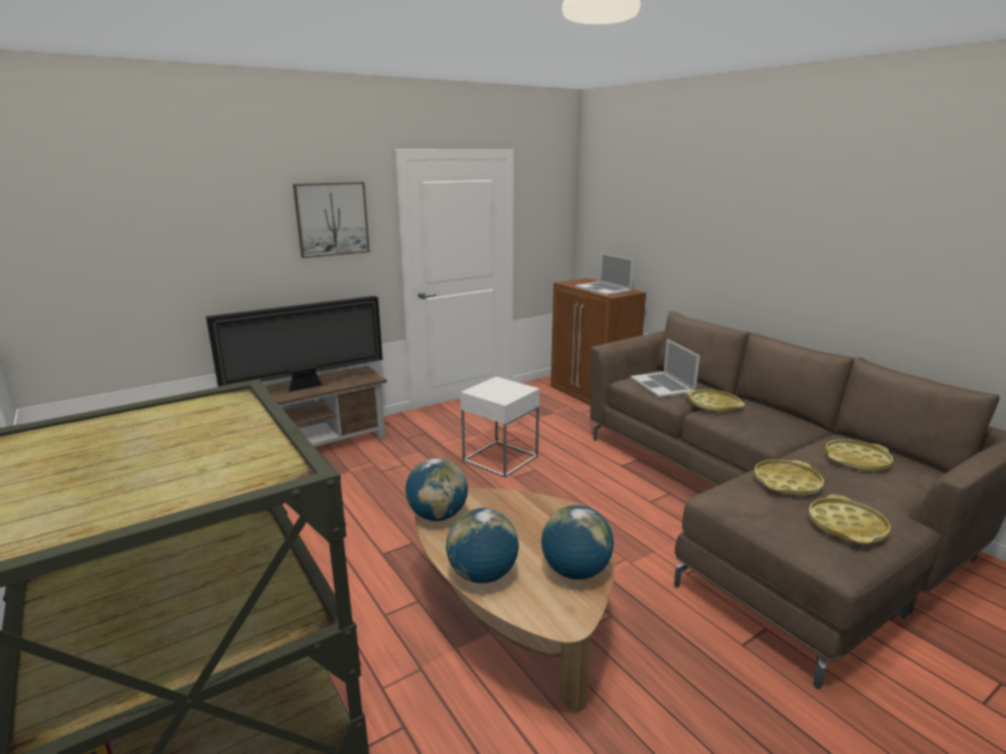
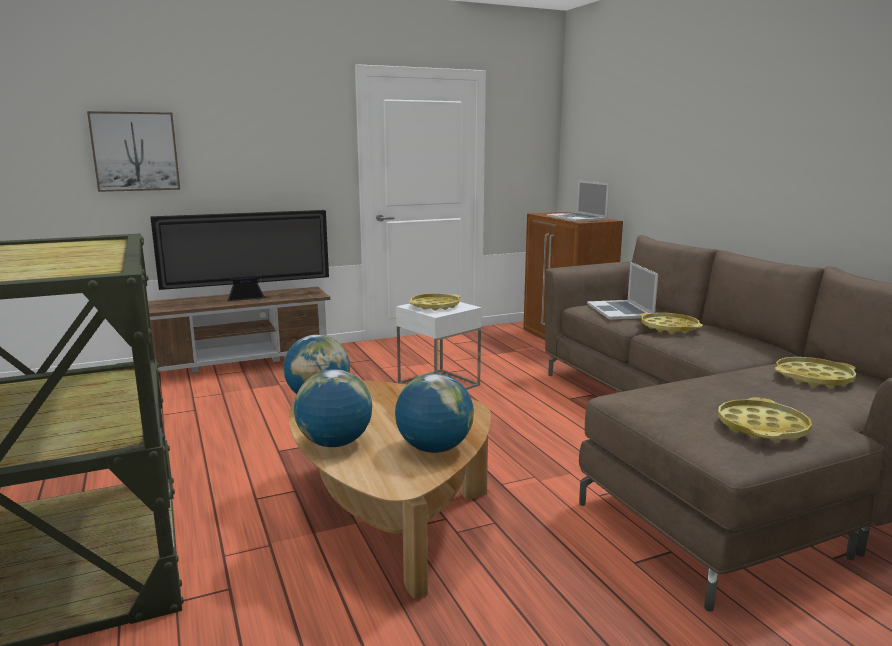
camera: 10 degrees right, 5 degrees down
(332, 219) = (286, 132): picture -> picture (135, 151)
(786, 483) = (712, 390): yellow tray -> yellow tray (434, 306)

